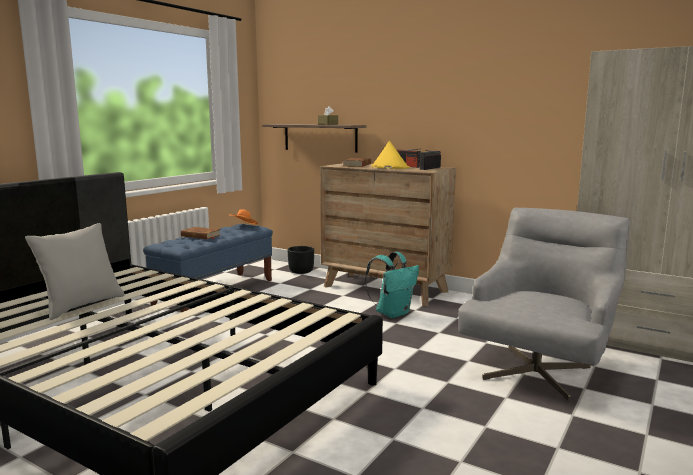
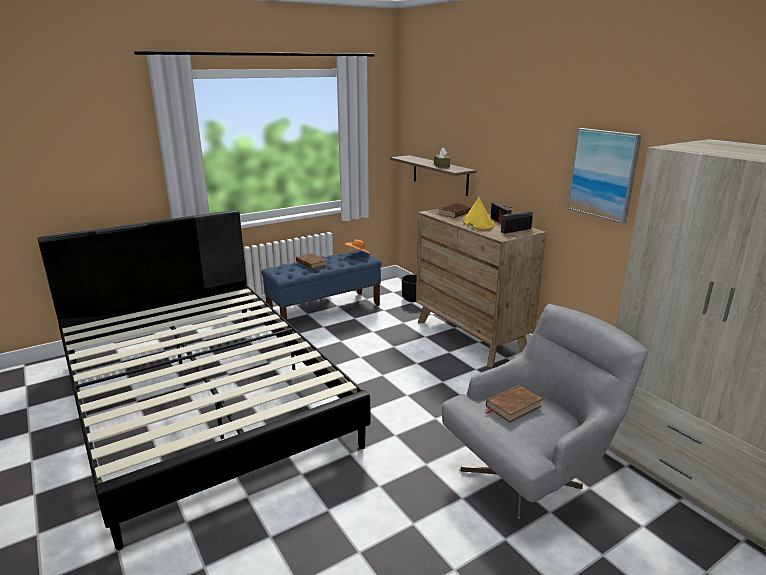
camera: 25 degrees right, 10 degrees up
(81, 305) = (175, 327): grey pillow -> none
(392, 313) = (450, 369): turquoise backpack -> none
(508, 105) = (603, 174): none -> picture
(525, 296) = (513, 406): none -> brown book

